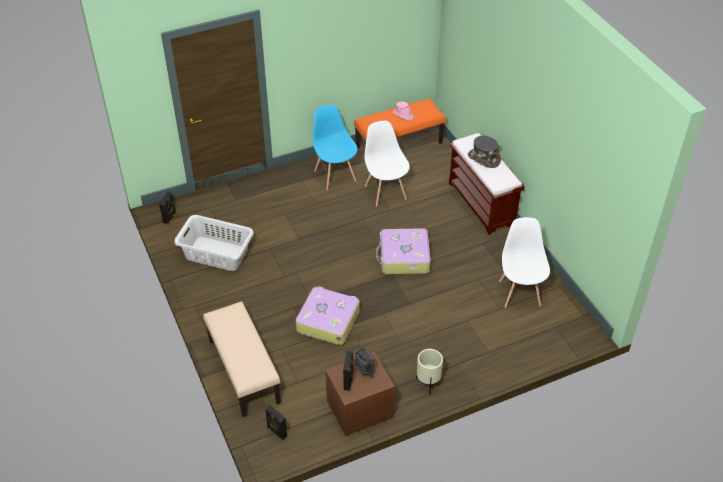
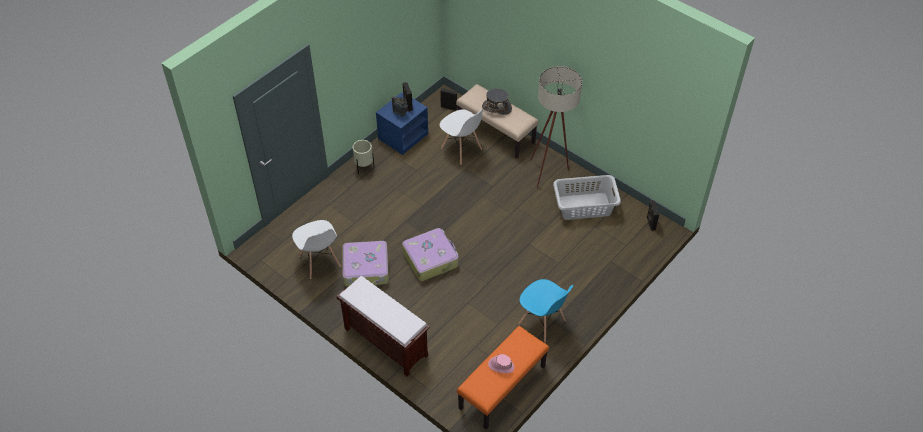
camera: 155 degrees right, 5 degrees up
(221, 300) = (550, 172): none -> beige floor lamp
(328, 321) = (460, 185): suitcase -> suitcase (366, 269)
(359, 410) = (403, 136): brown nightstand -> blue nightstand
(385, 192) = (483, 321): white chair -> white chair (461, 149)
(484, 158) = (386, 310): grey hat -> grey hat (497, 107)

